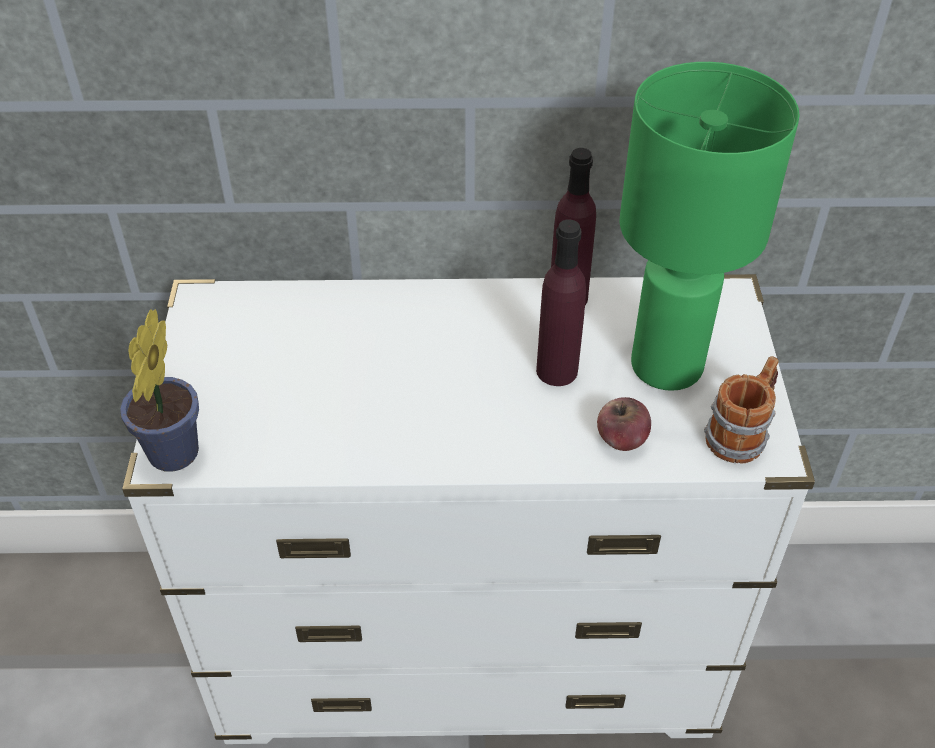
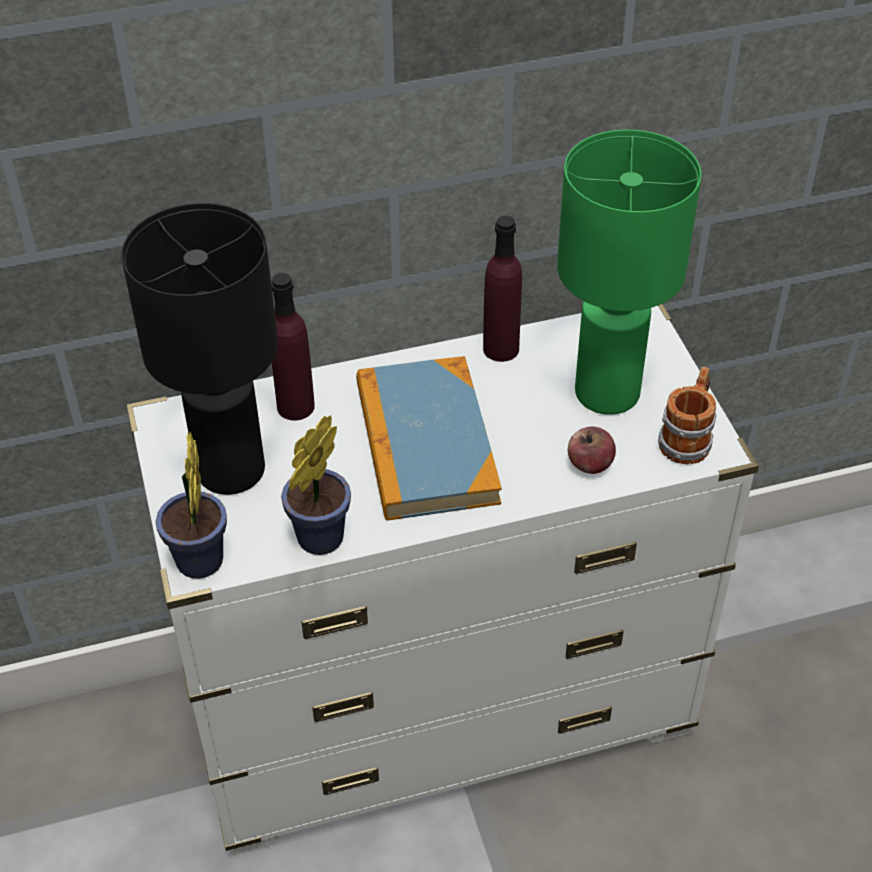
camera: 15 degrees left, 0 degrees up
(244, 367) = (230, 472): none -> black table lamp
(299, 459) = (316, 542): none -> potted plant
(453, 379) = (425, 443): none -> book
(557, 371) = (514, 417): purple bottle -> purple bottle (296, 406)

